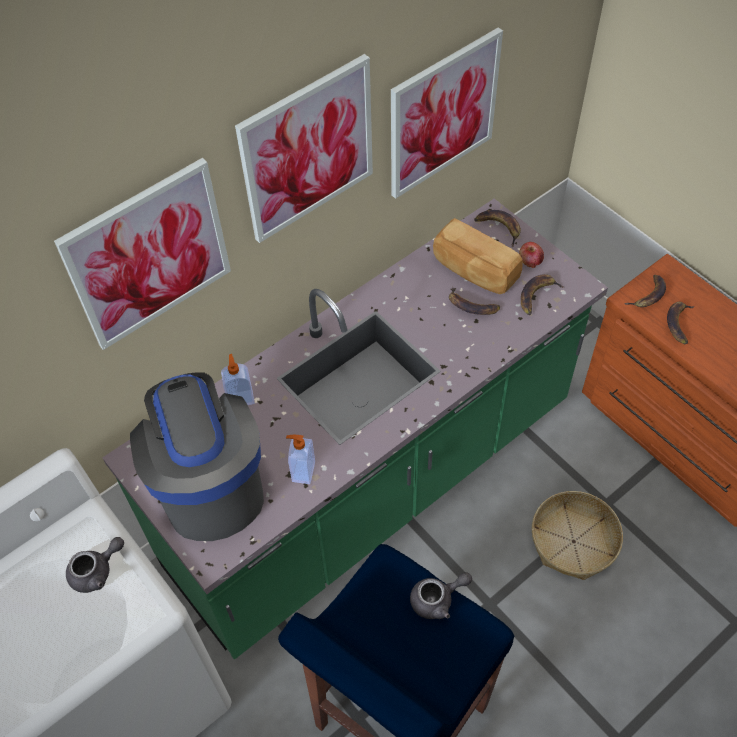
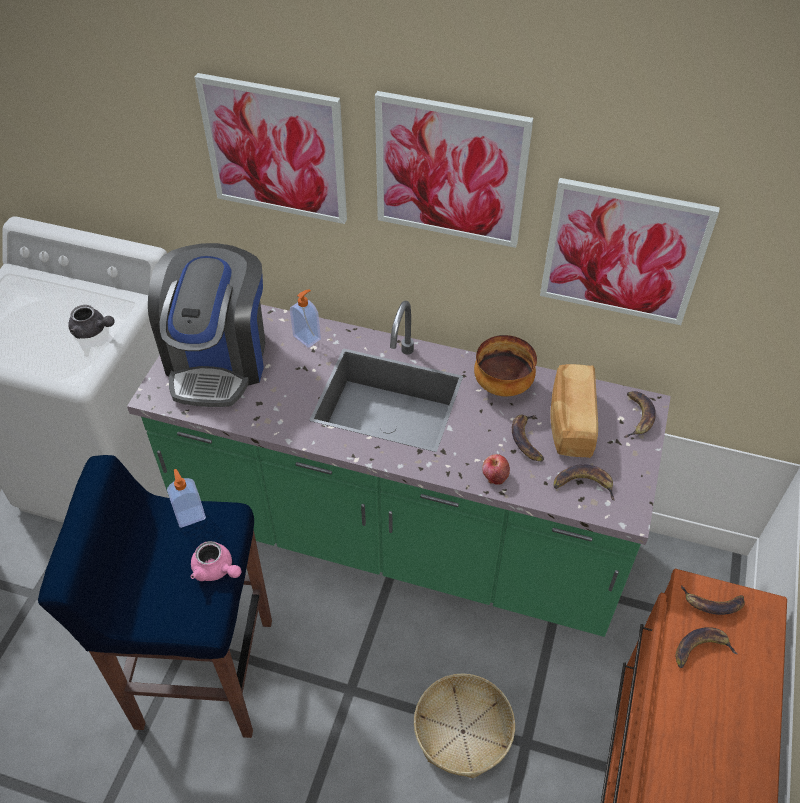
camera: 55 degrees right, 5 degrees down
(209, 482) = (218, 359): coffee machine -> coffee machine turned 150 degrees clockwise
(302, 471) = (267, 410): soap dispenser -> soap dispenser (190, 515)
(406, 290) = (503, 385): none -> bowl
(437, 600) = (216, 570): grey teapot -> pink teapot
(530, 261) = (620, 459): apple -> apple (495, 476)

